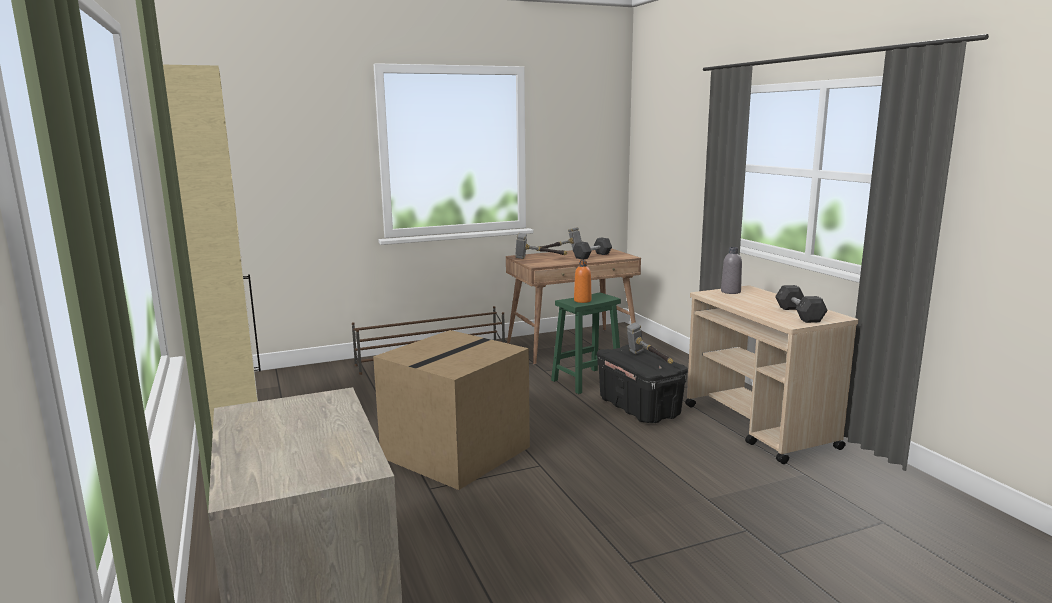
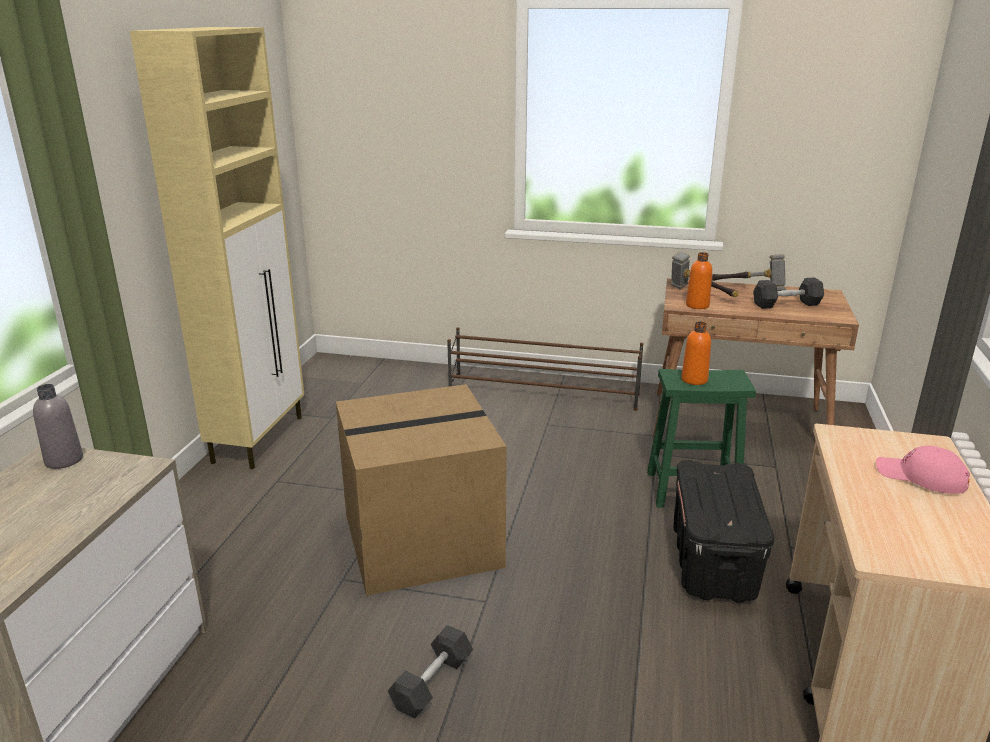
camera: 35 degrees right, 10 degrees up
(546, 263) = (697, 305): none -> orange bottle
(648, 360) = (728, 503): hammer -> none
(730, 292) = (887, 443): grey bottle -> grey bottle (64, 460)
(762, 298) = (921, 477): none -> pink cap
(799, 314) = (931, 538): grey dumbbell -> grey dumbbell (432, 683)

